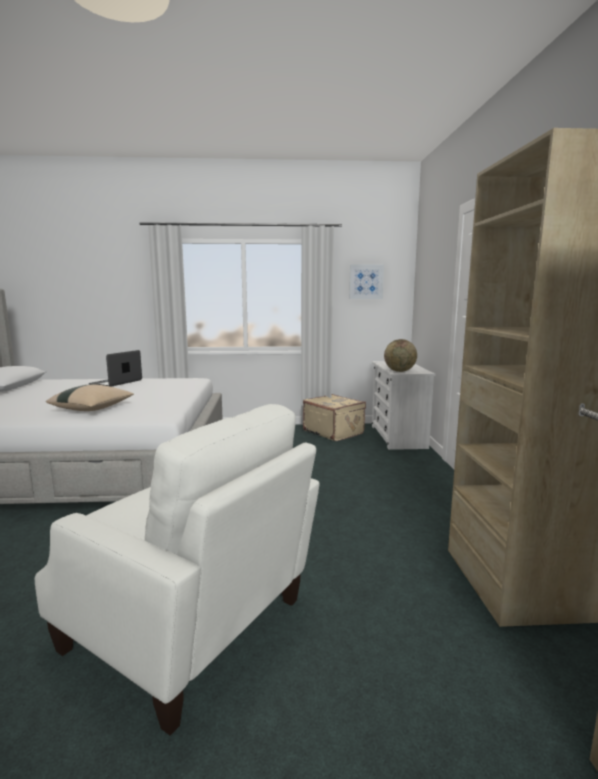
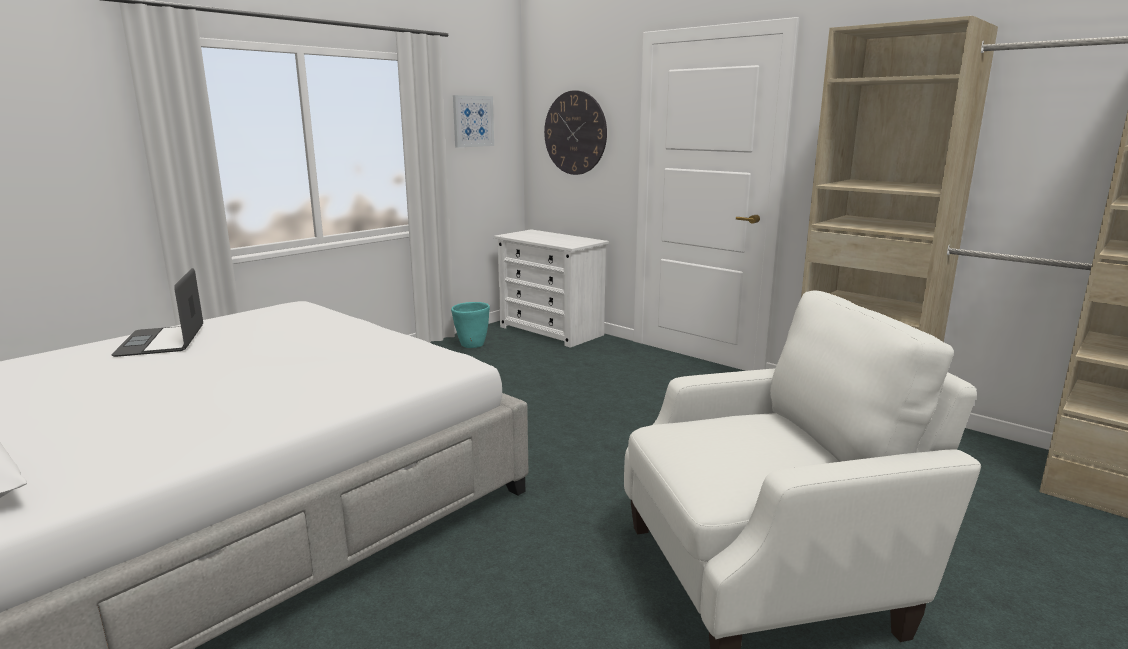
camera: 45 degrees left, 5 degrees up
(93, 409) = (316, 386): beige pillow -> none
(334, 432) = (472, 345): beige suitcase -> turquoise planter
(399, 371) = (569, 243): globe -> none
(430, 289) = (575, 133): none -> wall clock

